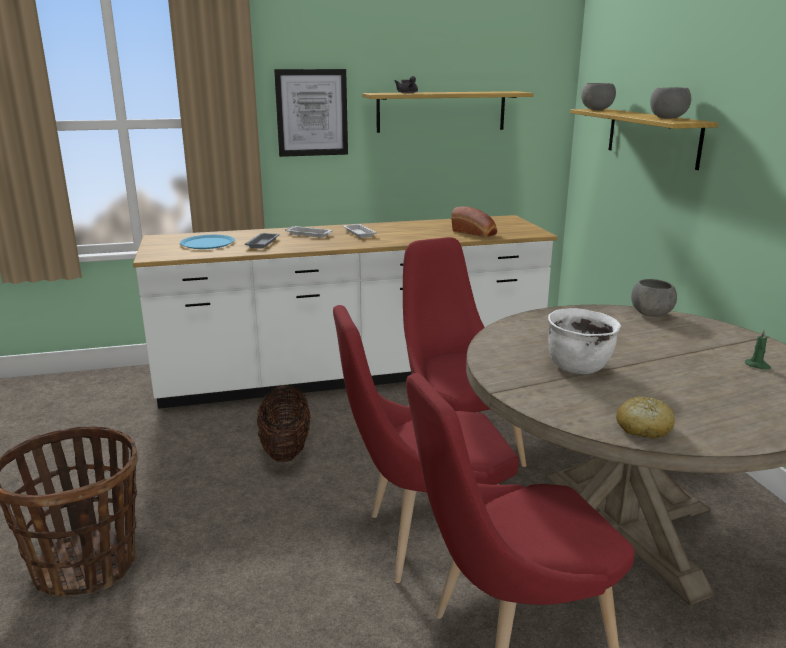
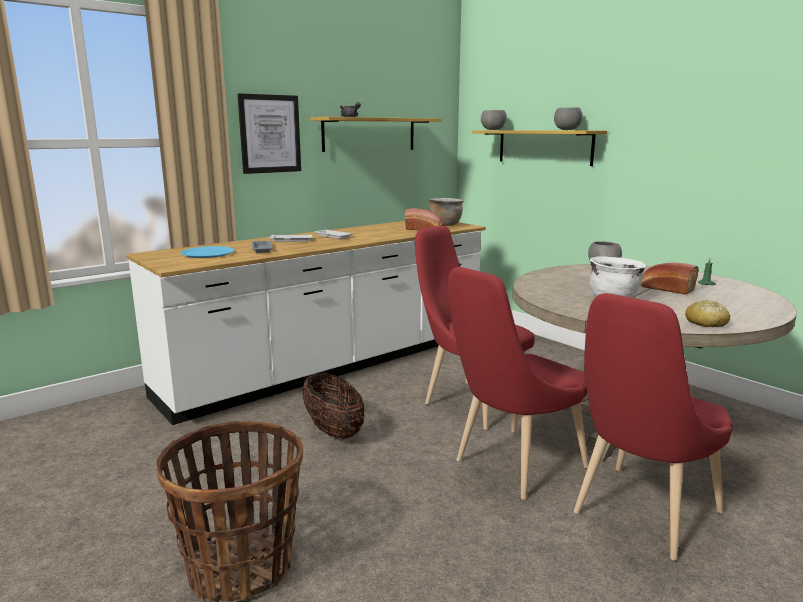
camera: 25 degrees left, 5 degrees down
(511, 228) = (445, 225): none -> brown cooking pot
(680, 363) = (665, 288): none -> bread

